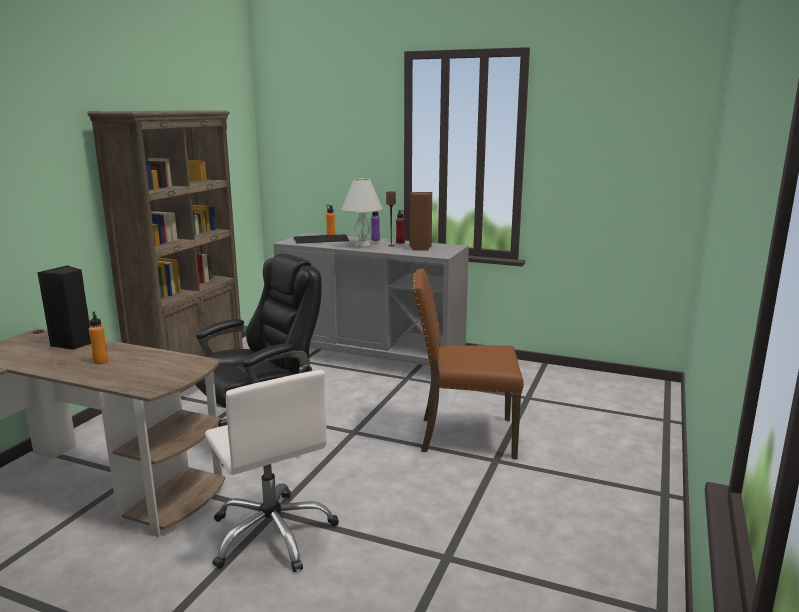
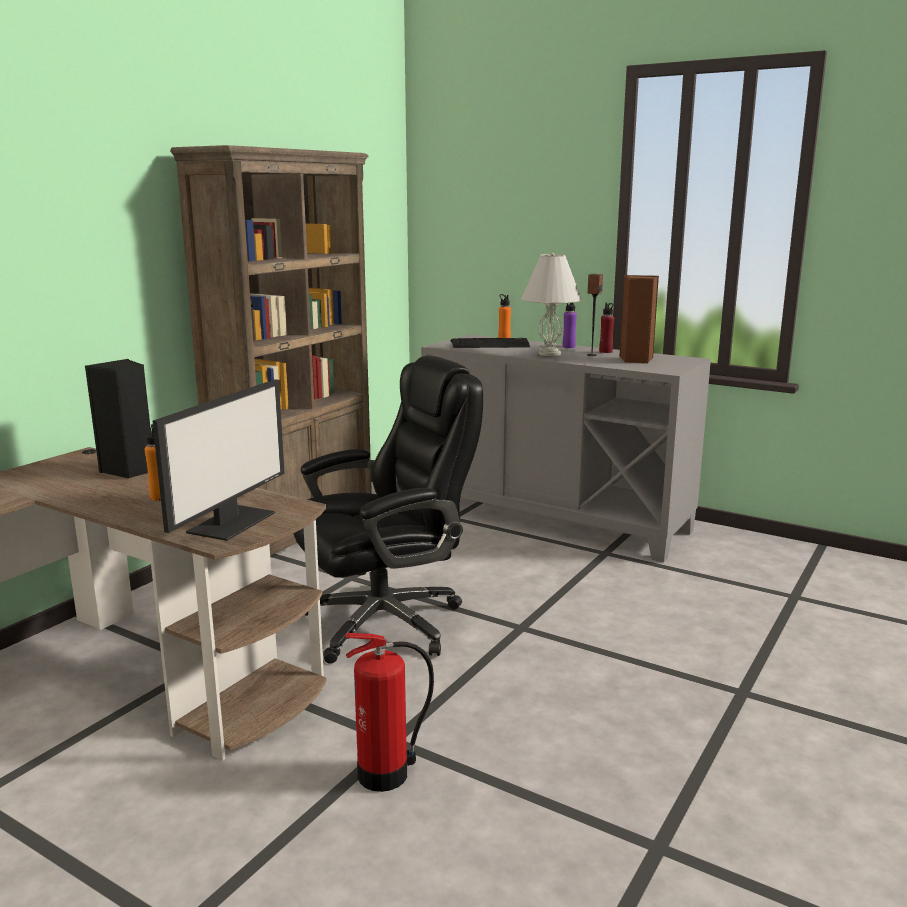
camera: 10 degrees right, 0 degrees up
(156, 375) = (231, 522): none -> monitor
(272, 533) = (387, 774): white office chair -> fire extinguisher
(464, 436) = (692, 648): brown chair -> none

